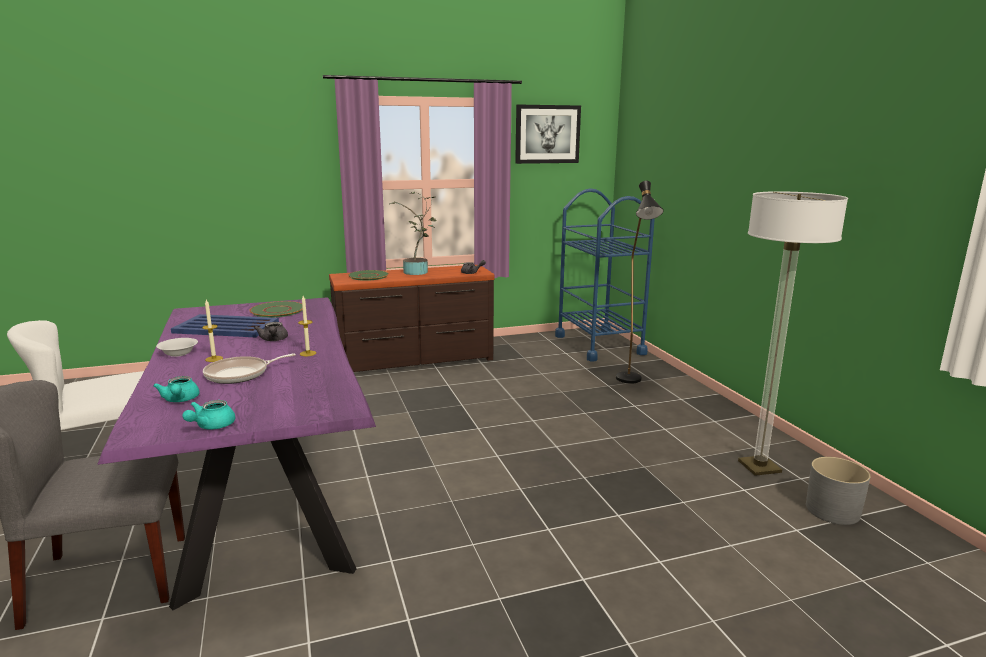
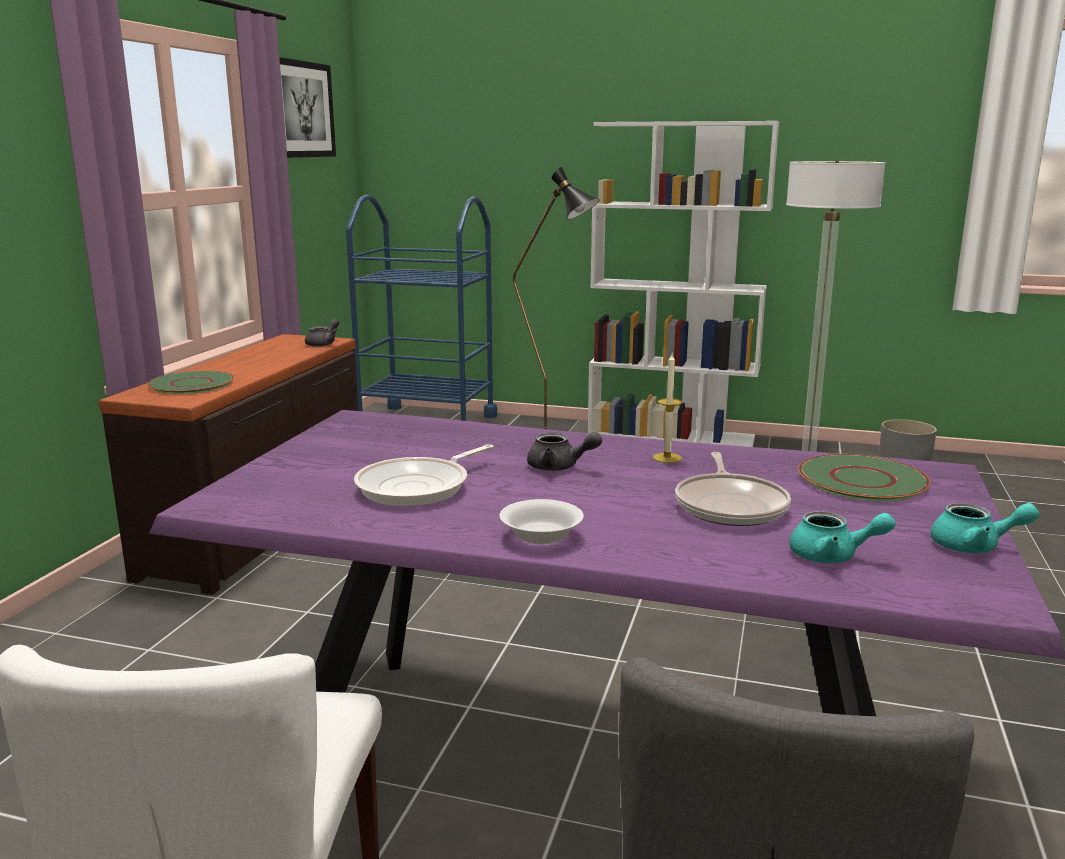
camera: 55 degrees left, 0 degrees up
(211, 426) = (975, 546): turquoise teapot -> turquoise teapot turned 45 degrees counterclockwise
(214, 359) = (616, 514): candle -> none
(227, 327) = (418, 487): blue tray -> frying pan
(277, 310) = (367, 445): green plate -> green plate (863, 480)
(418, 272) = (247, 361): potted plant -> none
(717, 408) = (672, 436): none -> white bookcase

